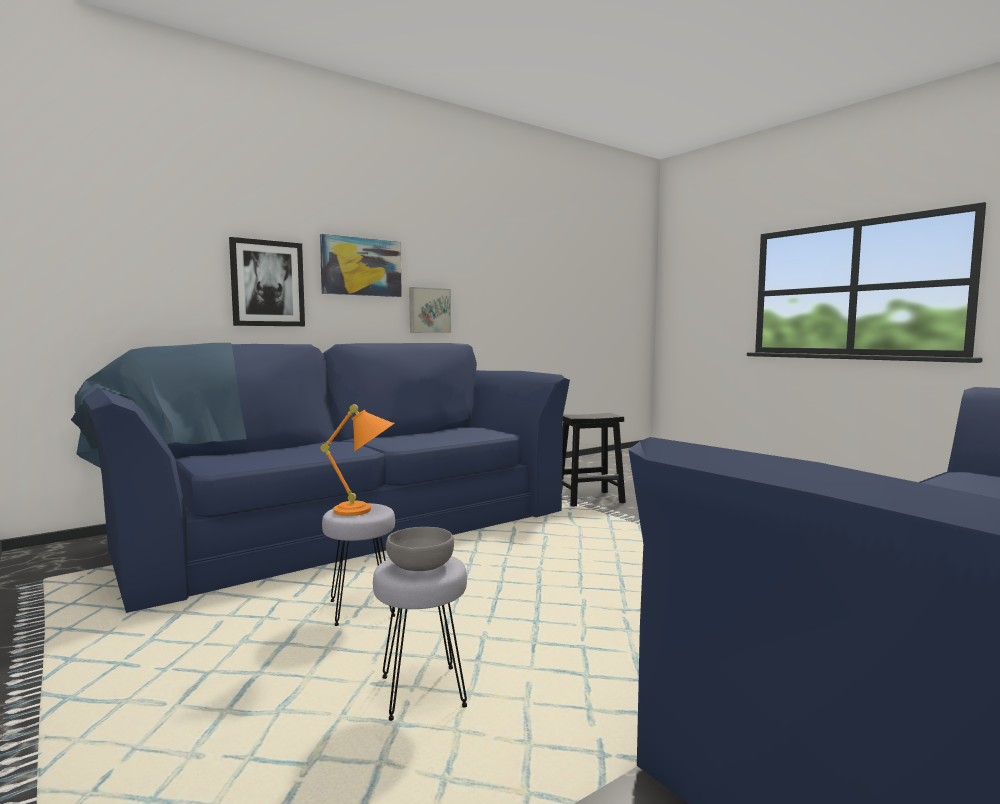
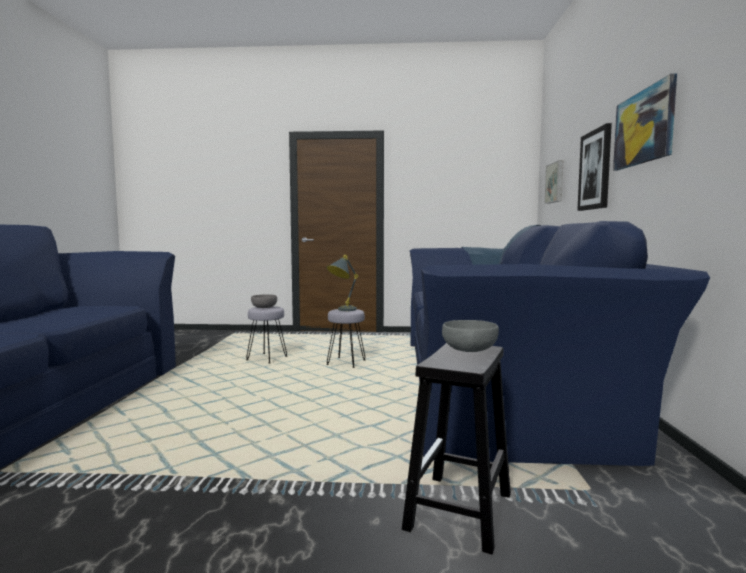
camera: 130 degrees right, 0 degrees up
(366, 511) = (342, 310): orange table lamp -> grey table lamp
(429, 310) = (701, 166): picture -> picture (556, 182)
(578, 415) = (470, 349): none -> grey bowl

